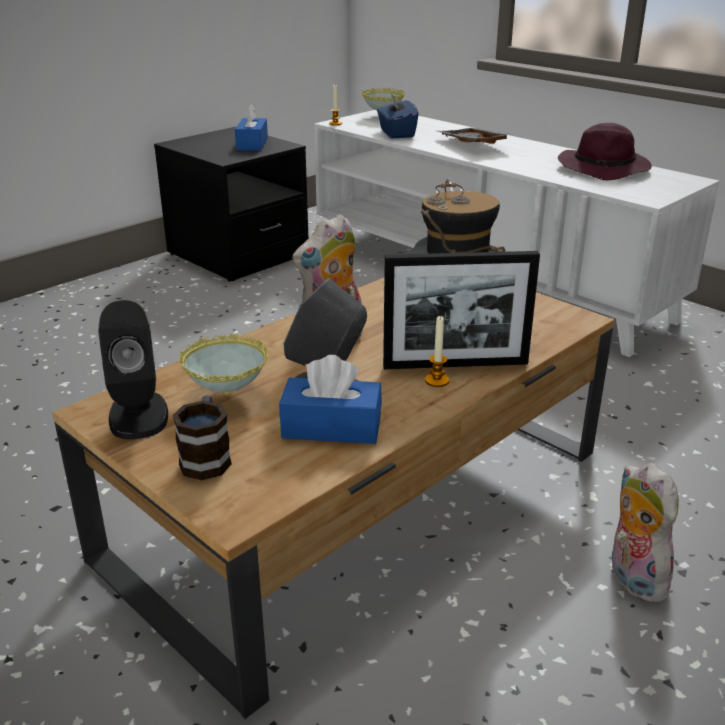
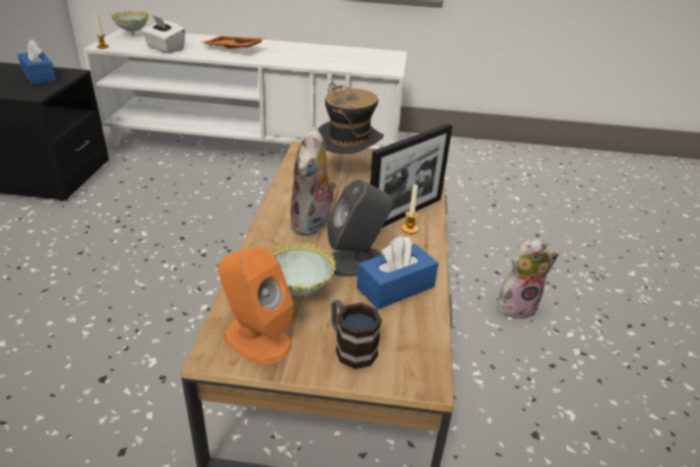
camera: 40 degrees left, 5 degrees up
(138, 415) = (256, 339): black speaker -> orange speaker
(396, 133) = (165, 48): blue tissue box -> white tissue box
(471, 145) = (232, 49): grey tray -> orange tray
(605, 169) = (339, 54): purple hat -> none
(631, 578) = (517, 306): plush toy -> plush toy turned 135 degrees clockwise

